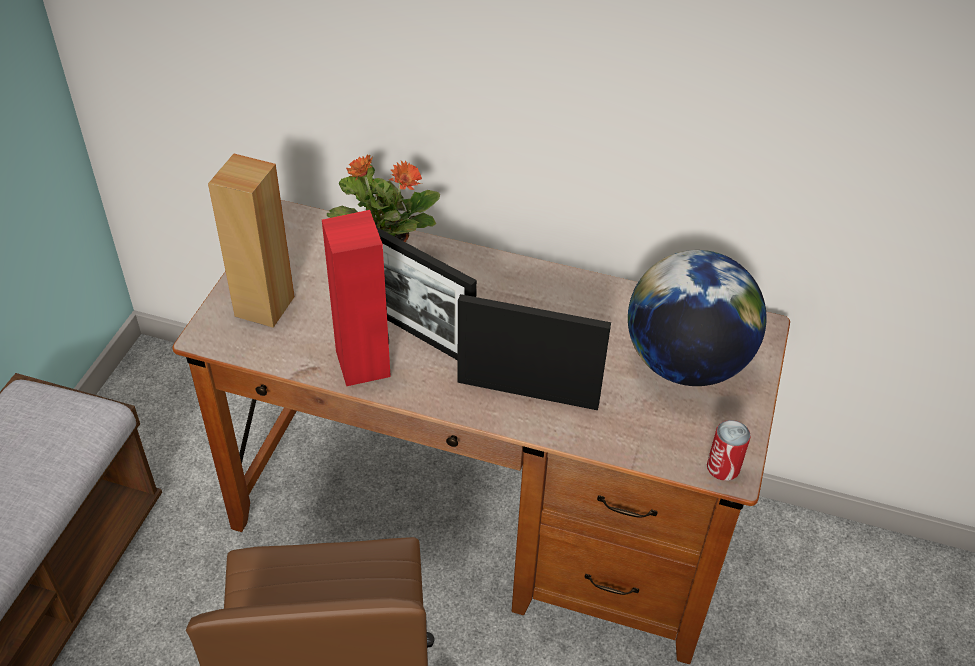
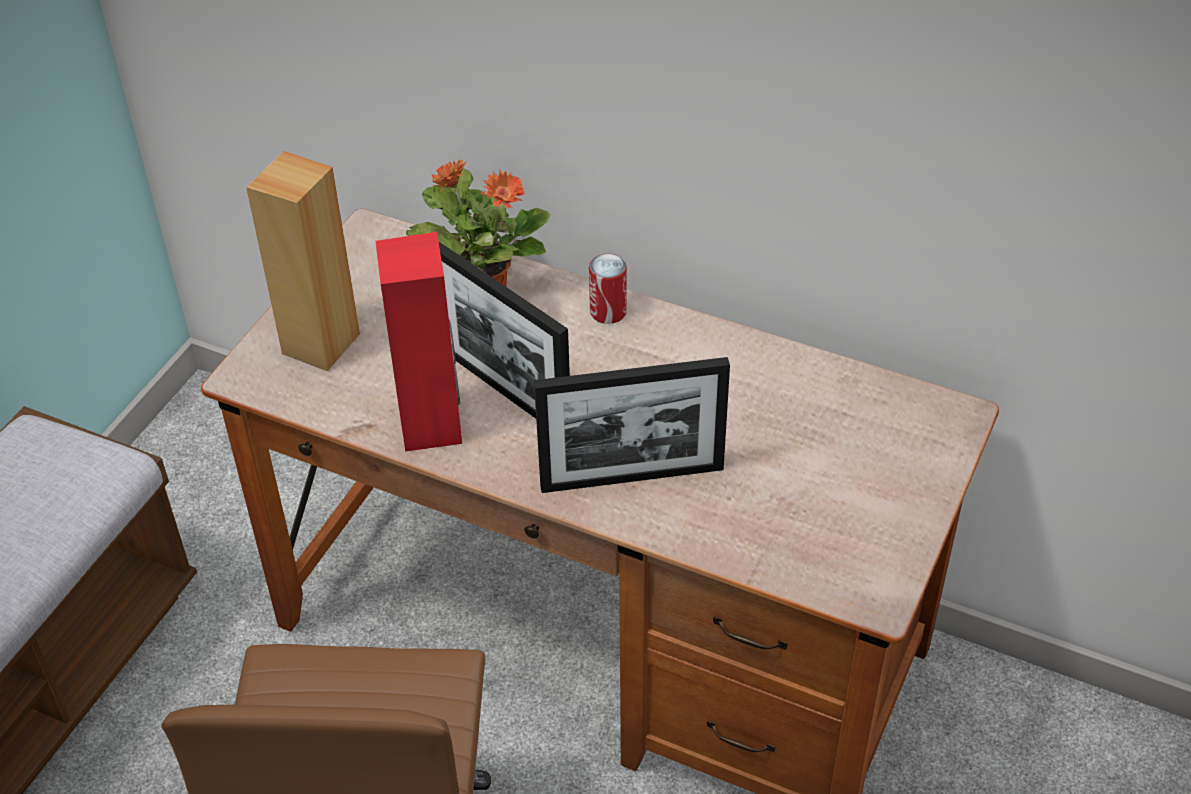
camera: 10 degrees right, 0 degrees up
(527, 393) = (632, 477): picture frame -> picture frame turned 150 degrees clockwise
(685, 363) = (846, 455): globe -> none
(723, 467) = (866, 592): can -> can (608, 312)

